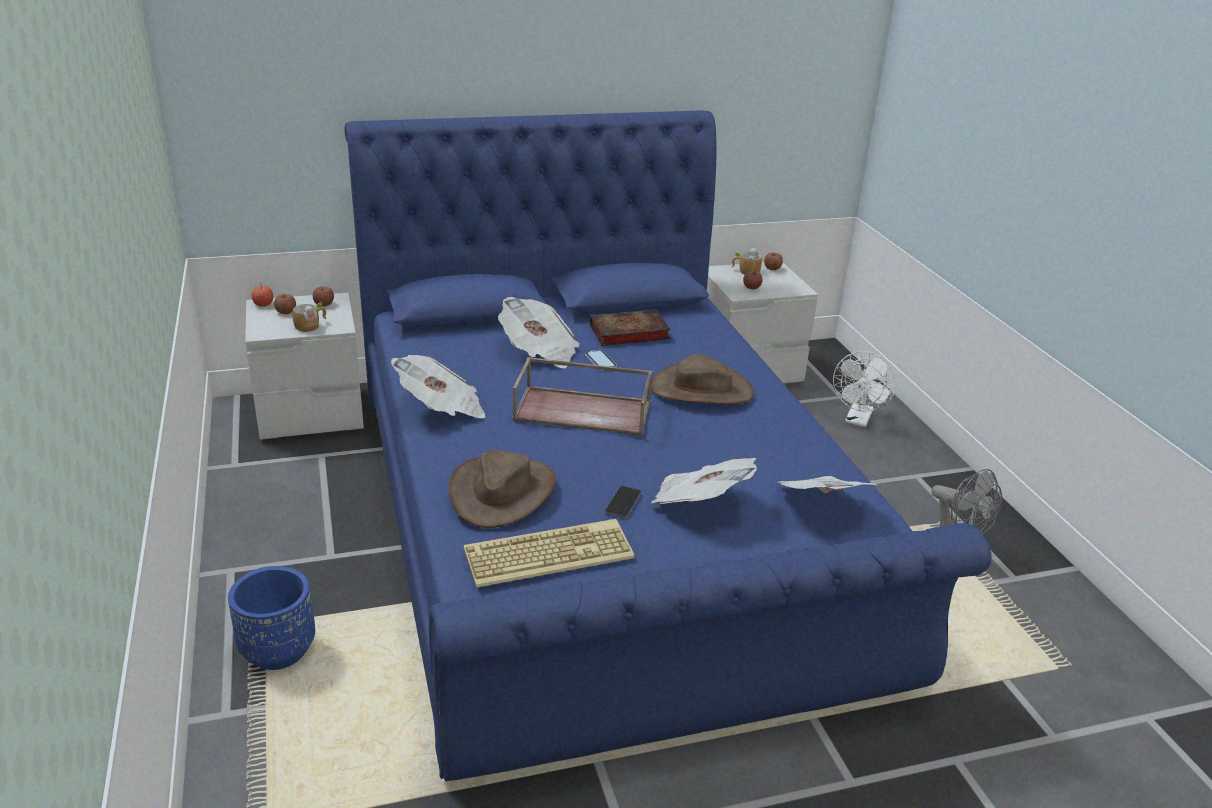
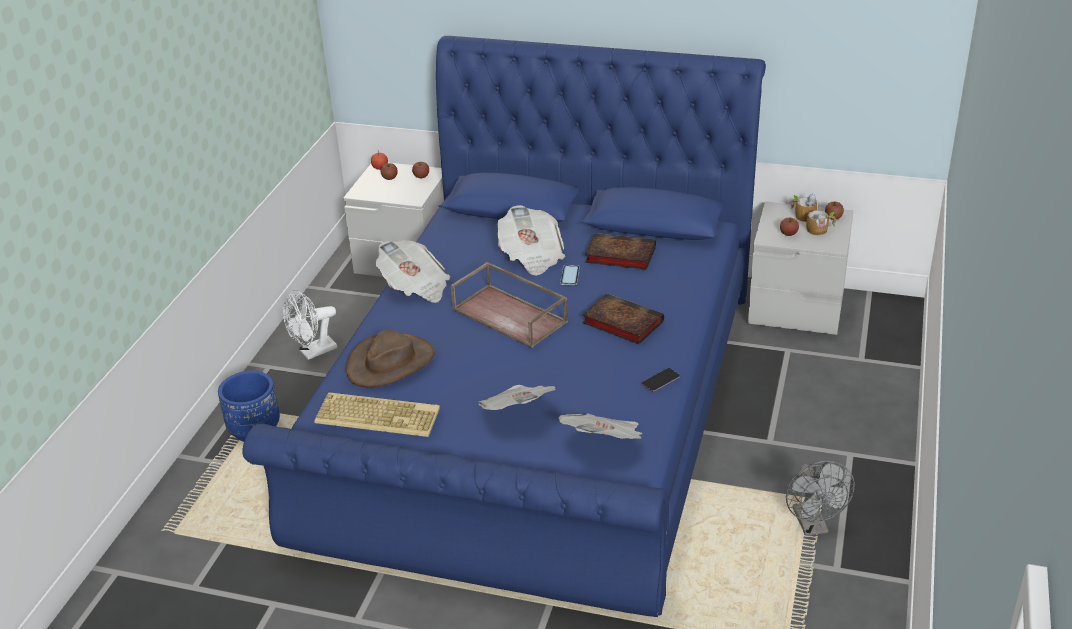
camera: 35 degrees right, 5 degrees up
(311, 326) = (396, 194): mug -> mug (820, 230)
(623, 503) = (463, 396): phone -> phone (660, 381)
(701, 390) = (620, 322): brown hat -> book
(858, 420) = (852, 386): white fan -> white fan (313, 352)

